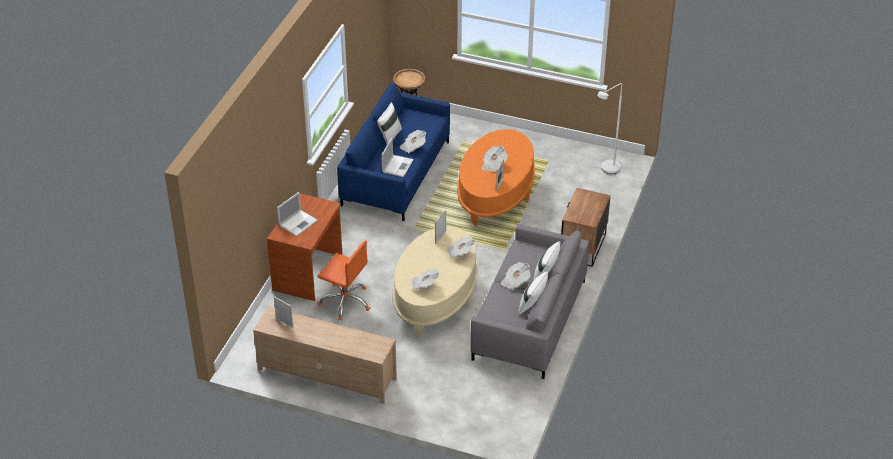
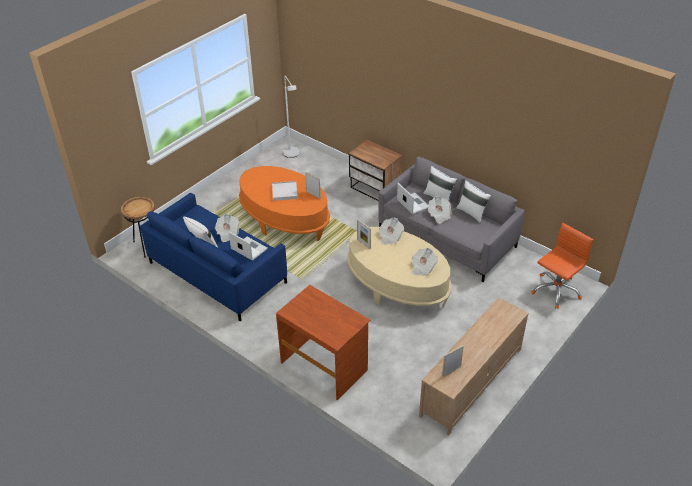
camera: 70 degrees left, 0 degrees up
(298, 222) = (324, 321): laptop -> laptop (412, 203)
(345, 301) = (377, 347): orange office chair -> orange office chair (556, 290)
(493, 165) = (284, 192): newspaper -> white tray

